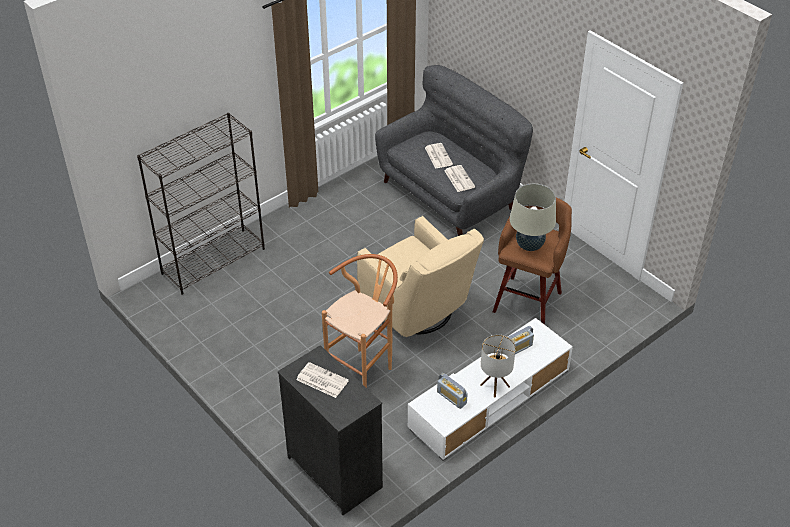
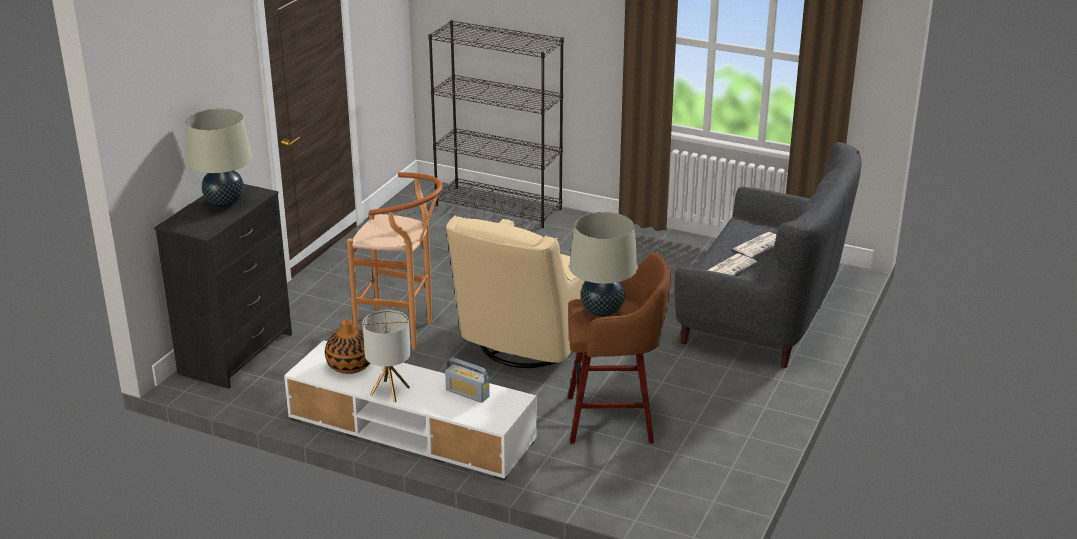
camera: 65 degrees right, 15 degrees down
(321, 380) = (224, 203): newspaper -> beige table lamp
(451, 397) = (350, 366): radio -> vase

